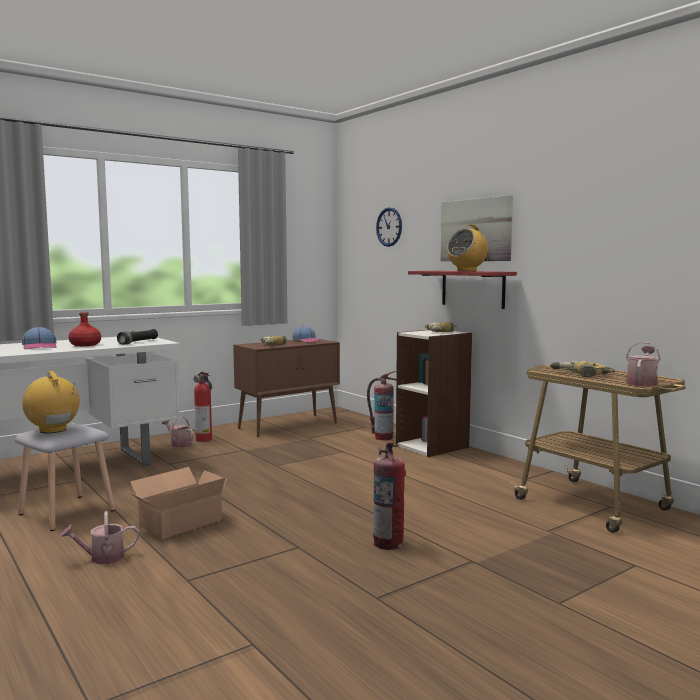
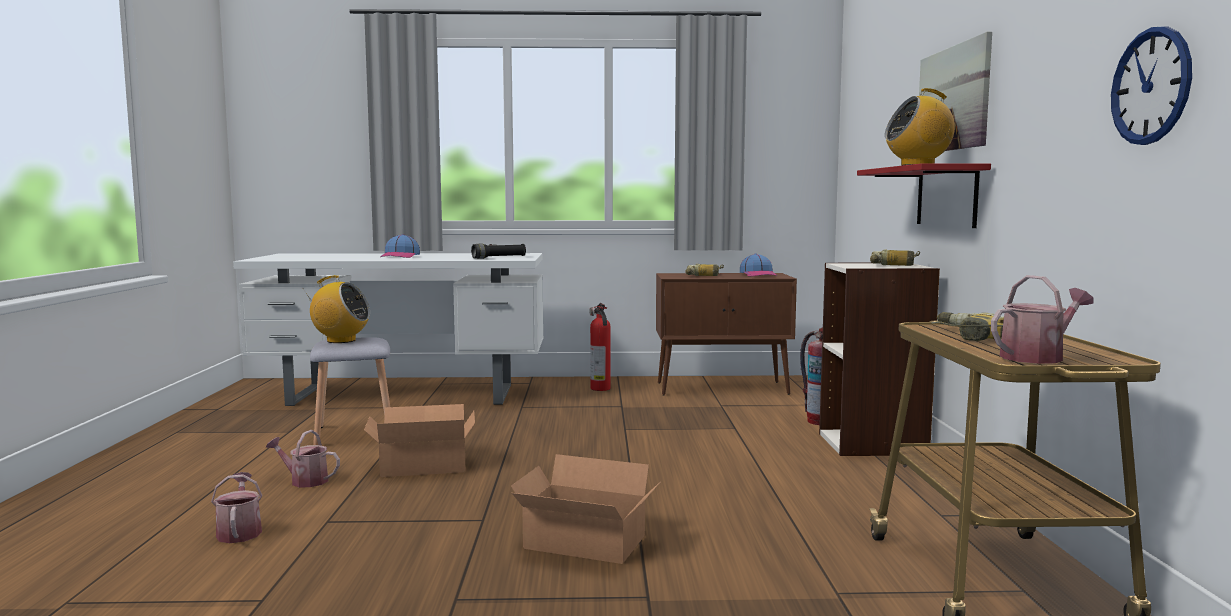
camera: 35 degrees right, 0 degrees up
(53, 430) = (340, 340): radio -> radio turned 105 degrees clockwise
(85, 345) = (443, 257): red bottle -> none
(179, 444) = (567, 389): watering can -> watering can (240, 531)
(388, 543) = (585, 544): fire extinguisher -> cardboard box
(389, 227) = (877, 108): wall clock -> wall clock (1150, 86)

